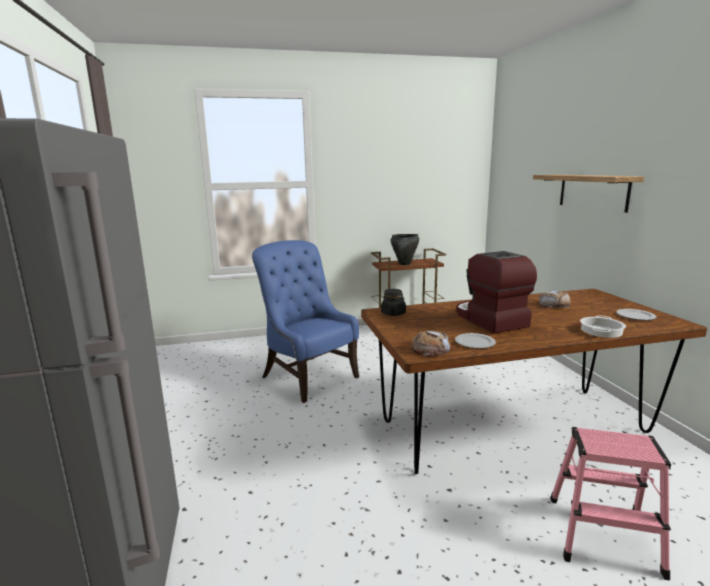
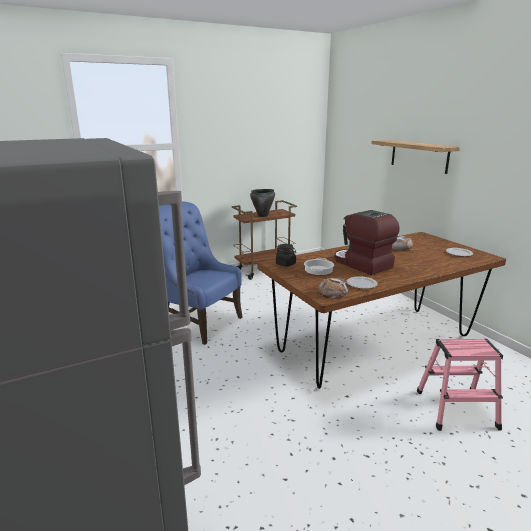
camera: 15 degrees left, 5 degrees up
(602, 331) = (442, 267): cooking pot -> cooking pot (319, 270)

